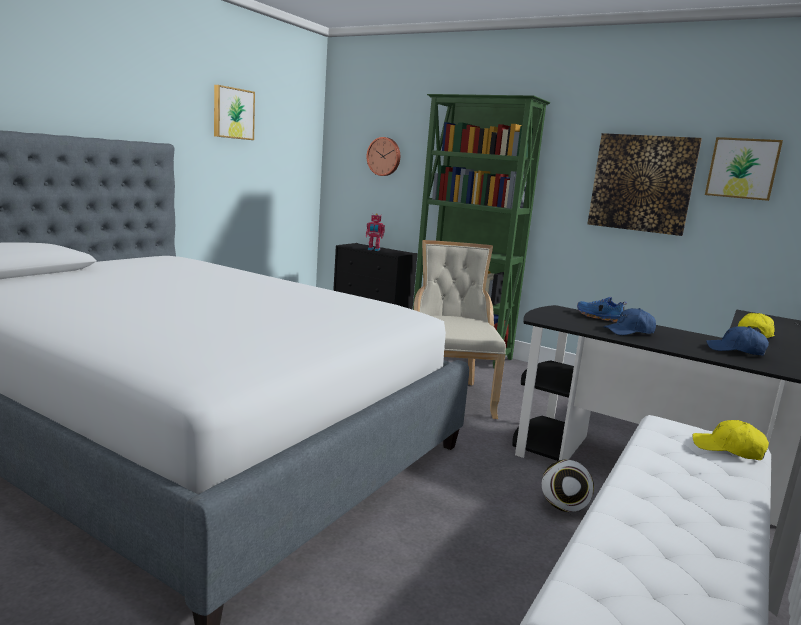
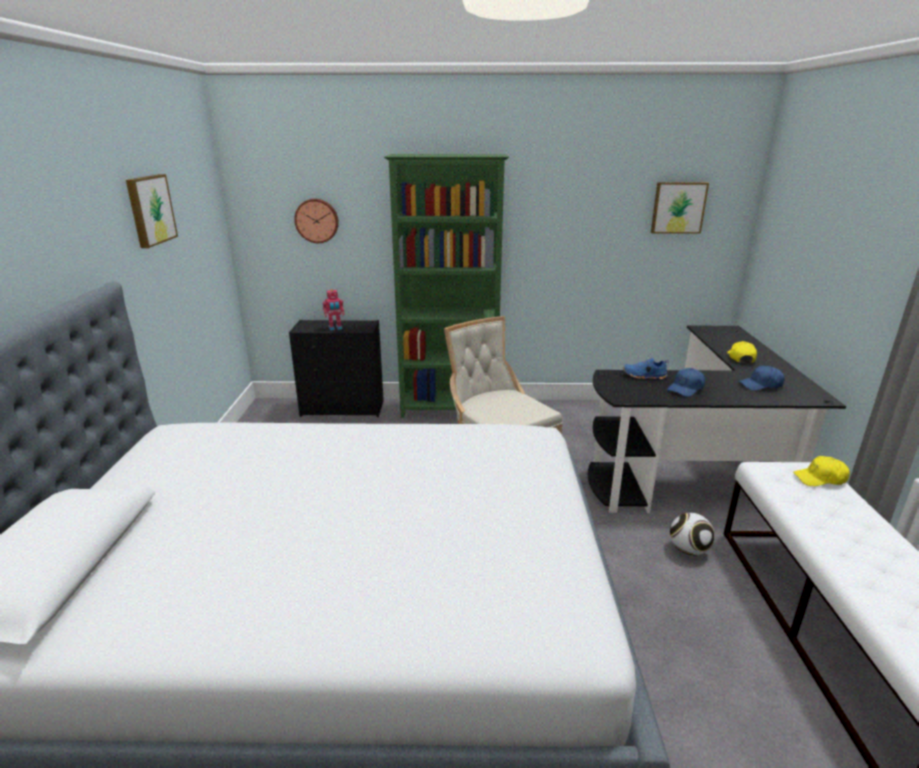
camera: 30 degrees left, 10 degrees up
(642, 183) = (598, 227): picture -> none

